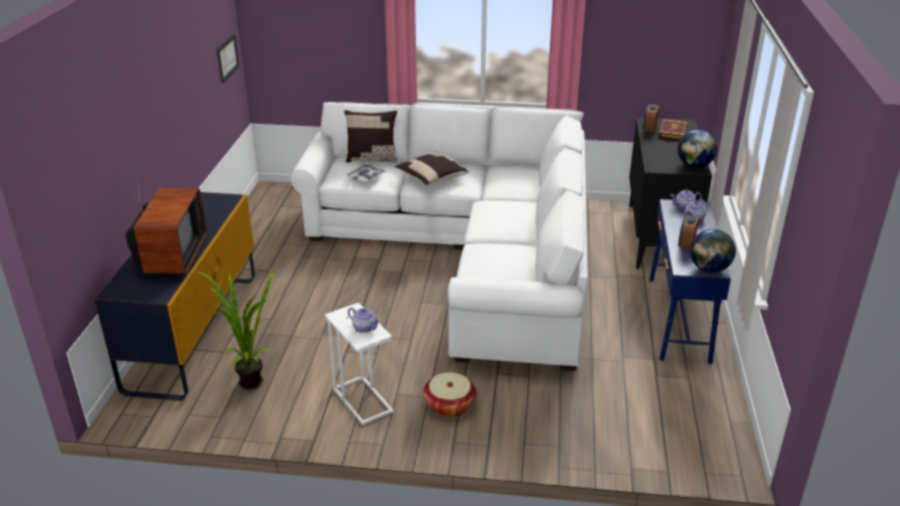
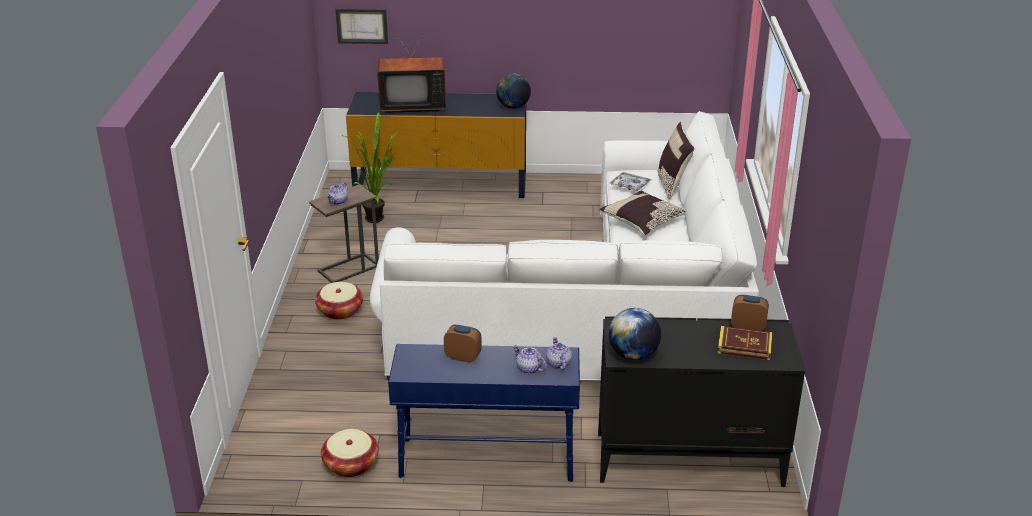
camera: 85 degrees right, 0 degrees up
(227, 58) = (690, 28): picture -> picture (362, 26)
(362, 400) = (349, 268): white side table -> brown side table
(701, 391) = (351, 464): none -> basket
(709, 269) = (407, 368): globe -> globe (513, 107)

